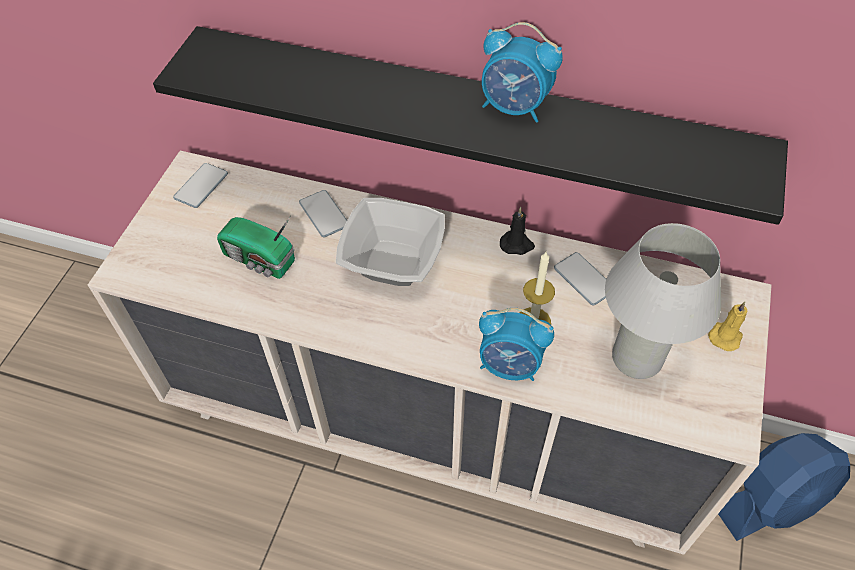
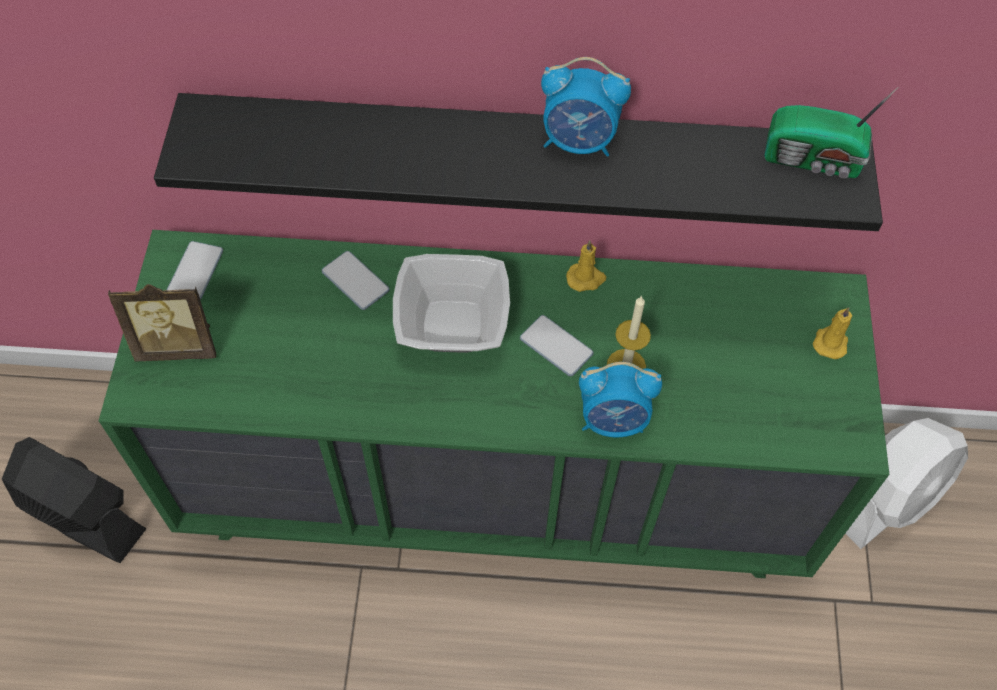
camera: 15 degrees left, 5 degrees up
(106, 378) = (83, 516): none -> black fan
(169, 238) = (178, 345): none -> picture frame
(260, 260) = (297, 352): radio -> radio (815, 160)
(431, 421) = (497, 487): beige dresser -> green dresser
(517, 245) = (586, 278): black candle -> yellow candle
(584, 279) = (669, 306): phone -> phone (556, 346)
(636, 358) = (744, 386): white table lamp -> none
(770, 501) = (888, 498): blue fan -> white fan

